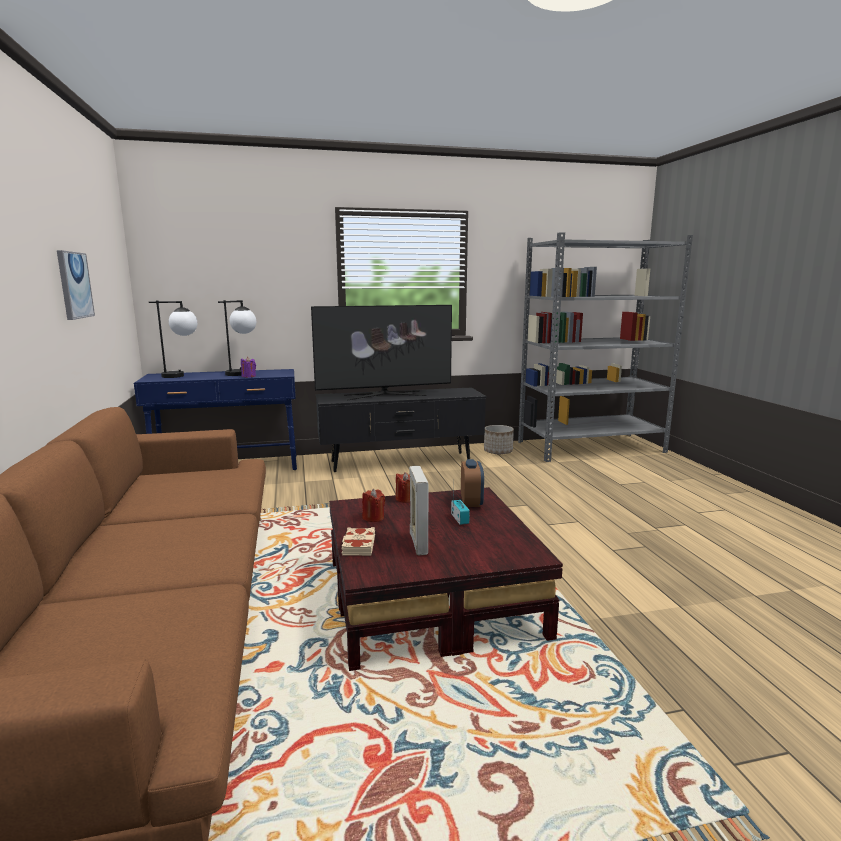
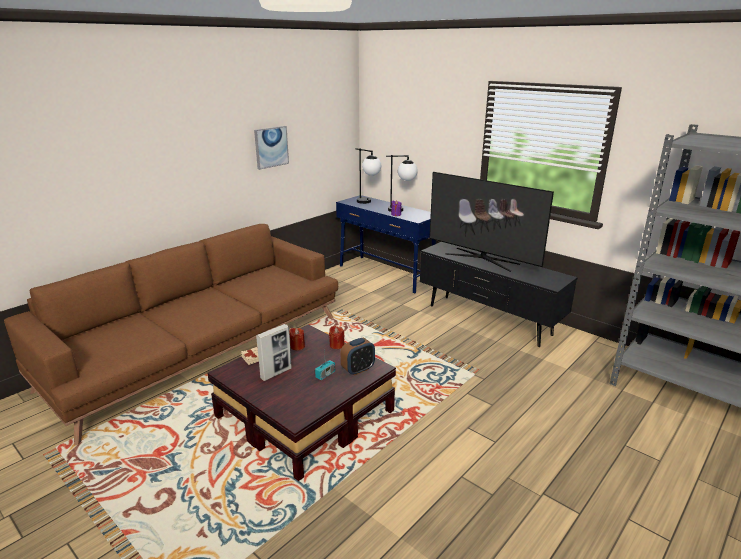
camera: 55 degrees right, 10 degrees up
(498, 452) = (589, 351): planter -> none

